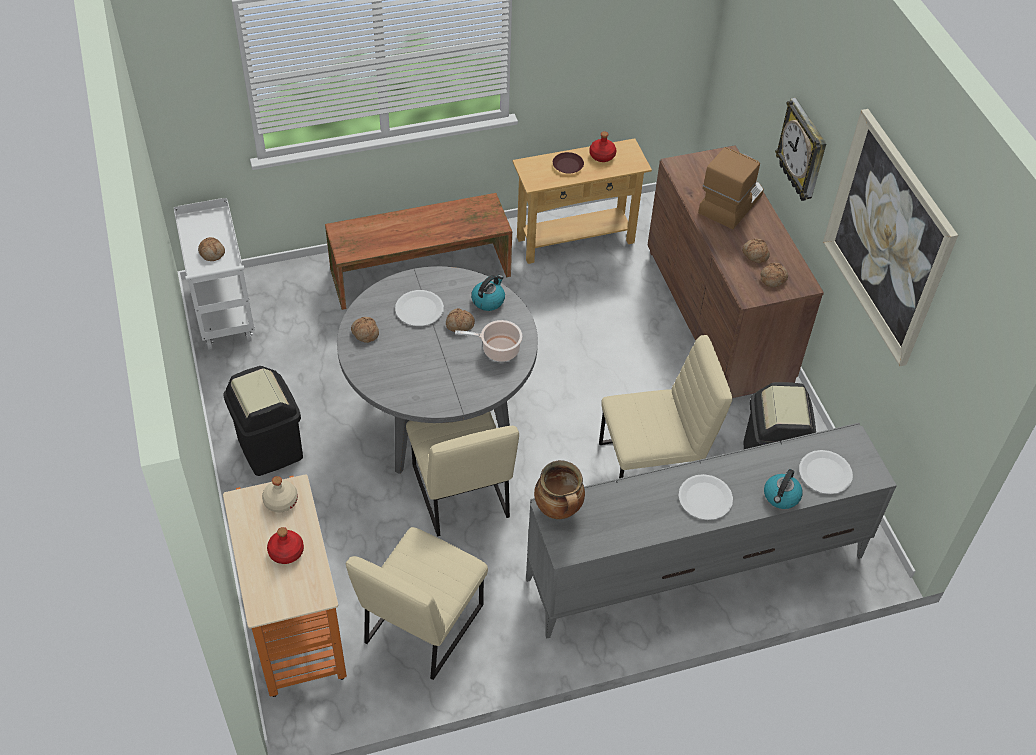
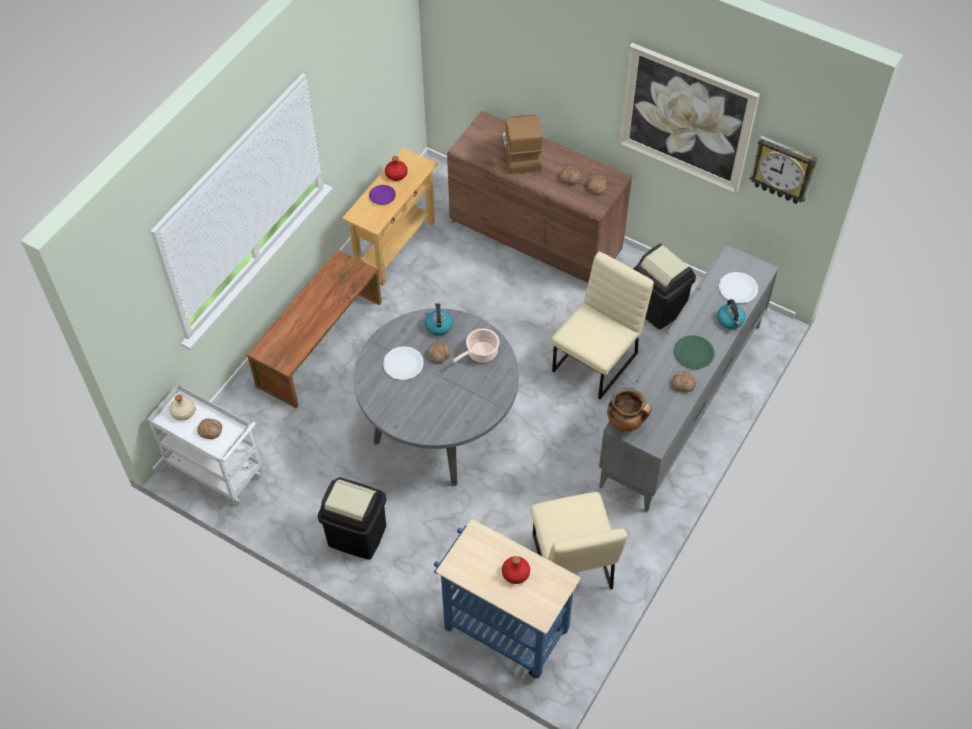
camera: 40 degrees left, 5 degrees up
(280, 501) = (476, 547): beige bottle -> beige bottle (183, 412)
(296, 630) = (504, 629): orange cart -> blue cart
(365, 333) = (387, 405): bread -> bread (683, 384)
(460, 494) = (507, 467): beige chair -> none
(567, 166) = (382, 197): brown plate -> purple plate
(705, 498) = (694, 353): white plate -> green plate
(803, 152) = (566, 91): wall clock -> wall clock (783, 169)

